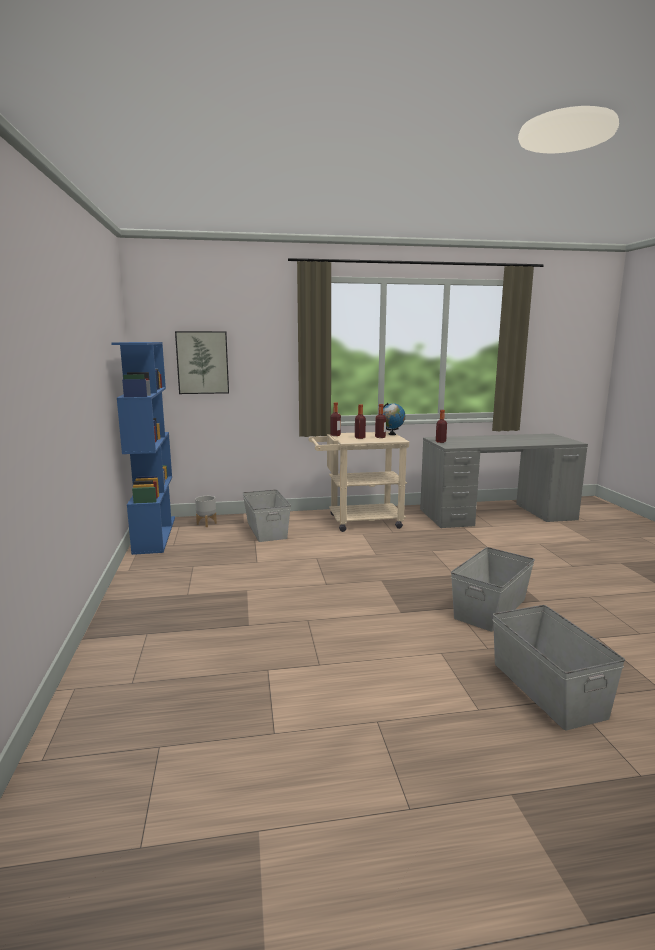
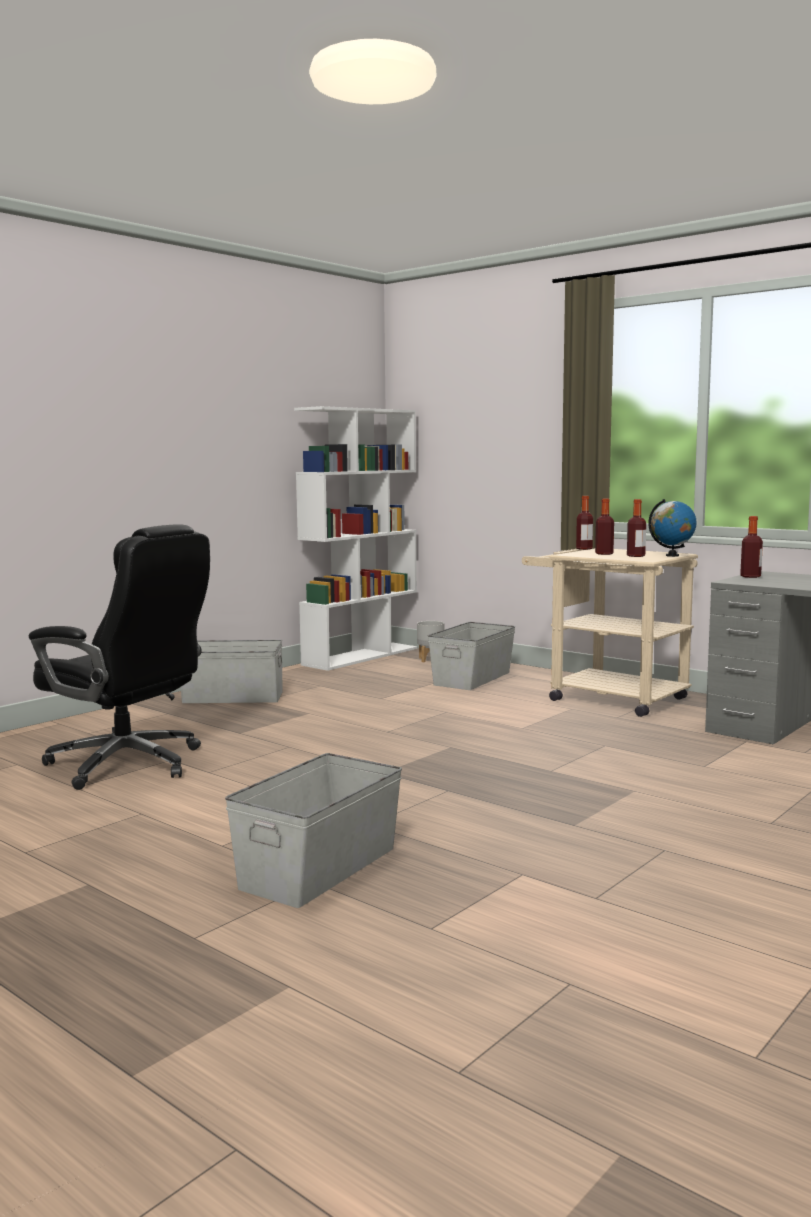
camera: 50 degrees right, 5 degrees down
(154, 534) = (361, 656): blue bookcase -> white bookcase
(202, 362) = (457, 437): picture -> none
(250, 690) = (128, 764): none -> black office chair
(489, 608) = (485, 805): grey storage box -> grey storage box (232, 697)

